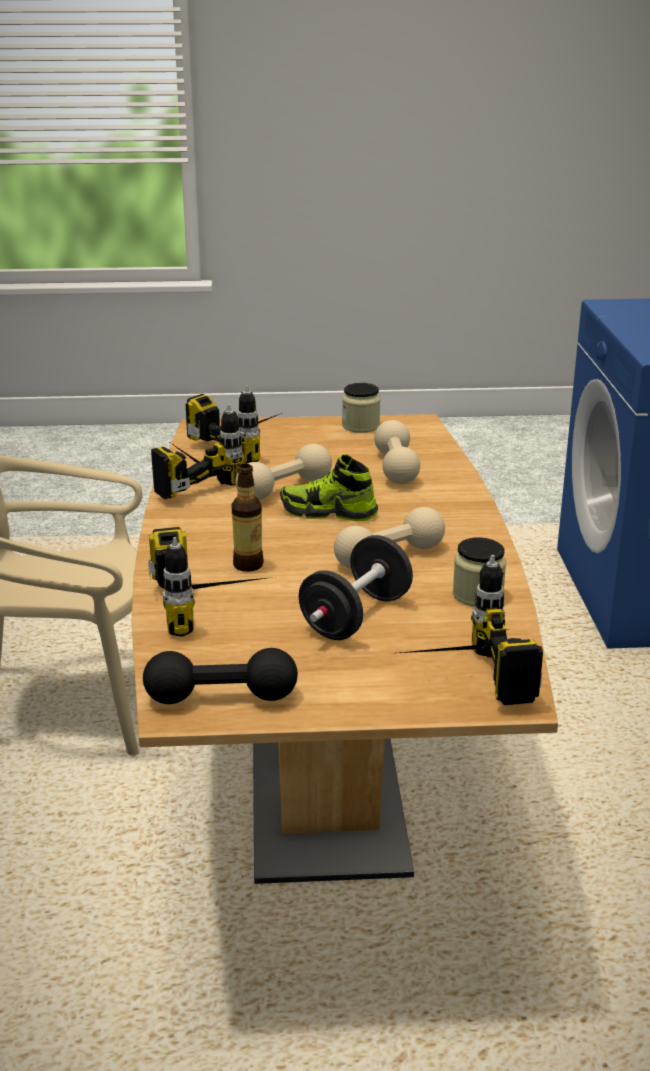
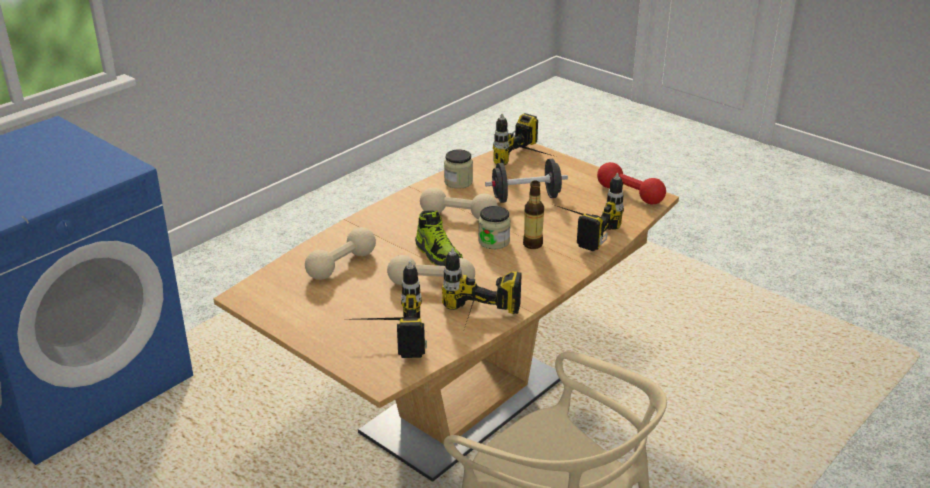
camera: 135 degrees left, 5 degrees up
(221, 697) = (630, 194): black dumbbell -> red dumbbell
(360, 426) = (282, 313): jar -> jar (494, 241)

